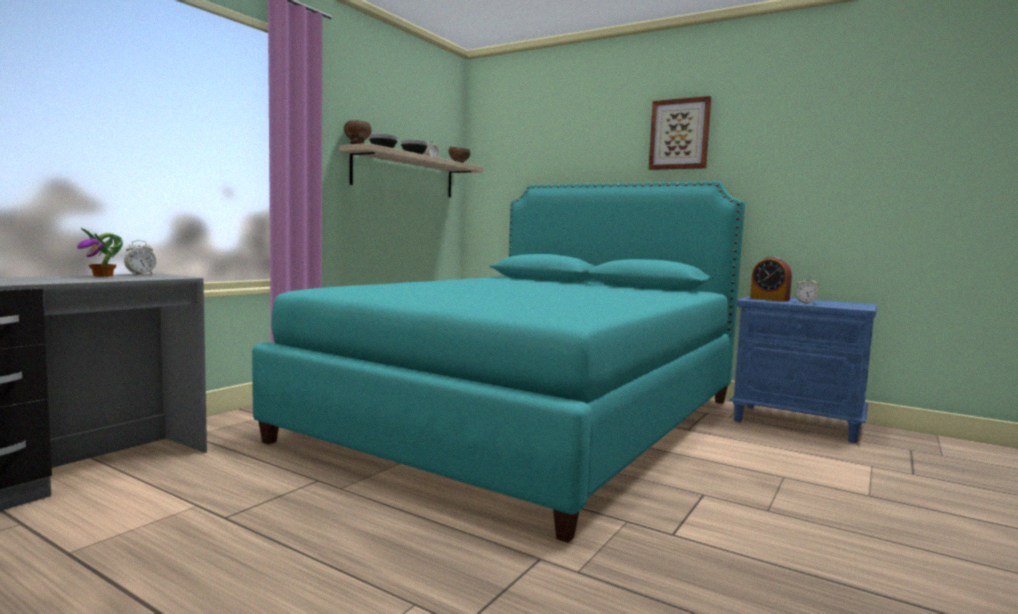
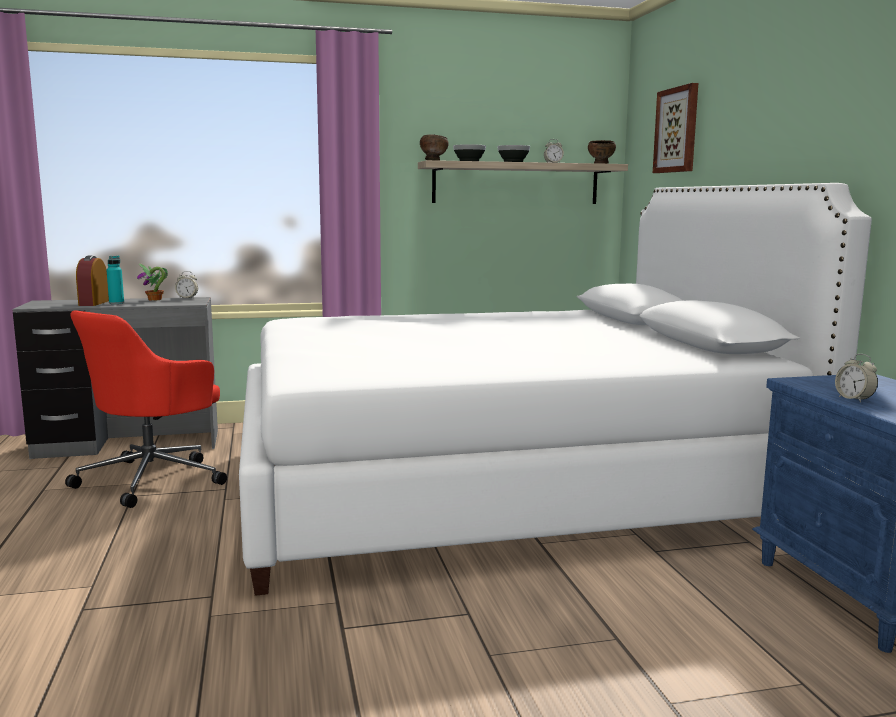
camera: 45 degrees right, 5 degrees up
(69, 279) = (116, 303): none -> turquoise bottle
(208, 496) = (153, 479): none -> red office chair
(528, 419) = (502, 487): turquoise bed -> white bed
(679, 134) = (811, 105): picture -> picture (677, 130)
(769, 299) = (833, 384): alarm clock -> alarm clock (94, 303)

